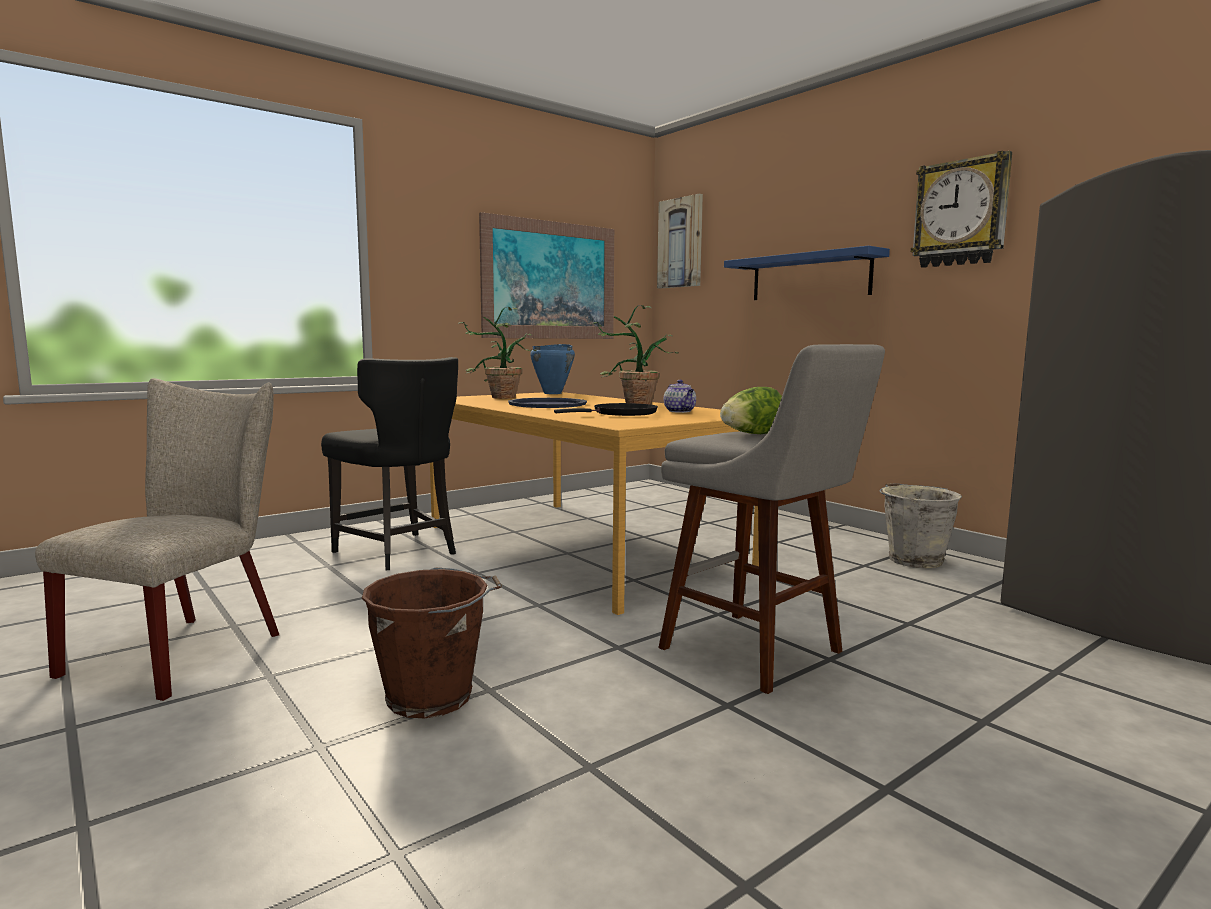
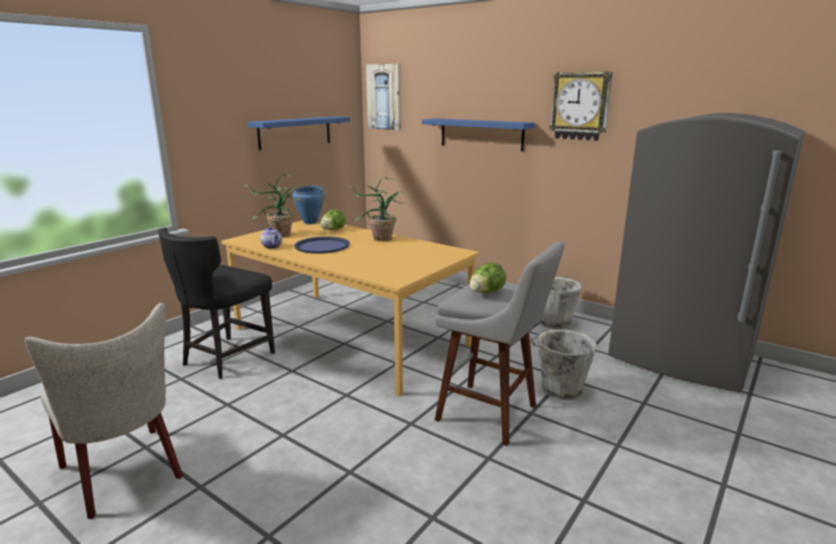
camera: 15 degrees left, 10 degrees up
(186, 649) = (125, 474): beige chair -> beige chair turned 135 degrees clockwise
(398, 552) = (226, 358): black chair -> black chair turned 90 degrees clockwise
(433, 697) = (318, 484): brown bucket -> none
(550, 280) = (295, 132): picture -> blue shelf
(575, 397) = (332, 230): none -> lettuce
(621, 414) = (383, 259): black frying pan -> none
(680, 411) = (418, 251): teapot -> teapot (272, 246)
(894, 637) = (560, 389): none -> grey bucket

